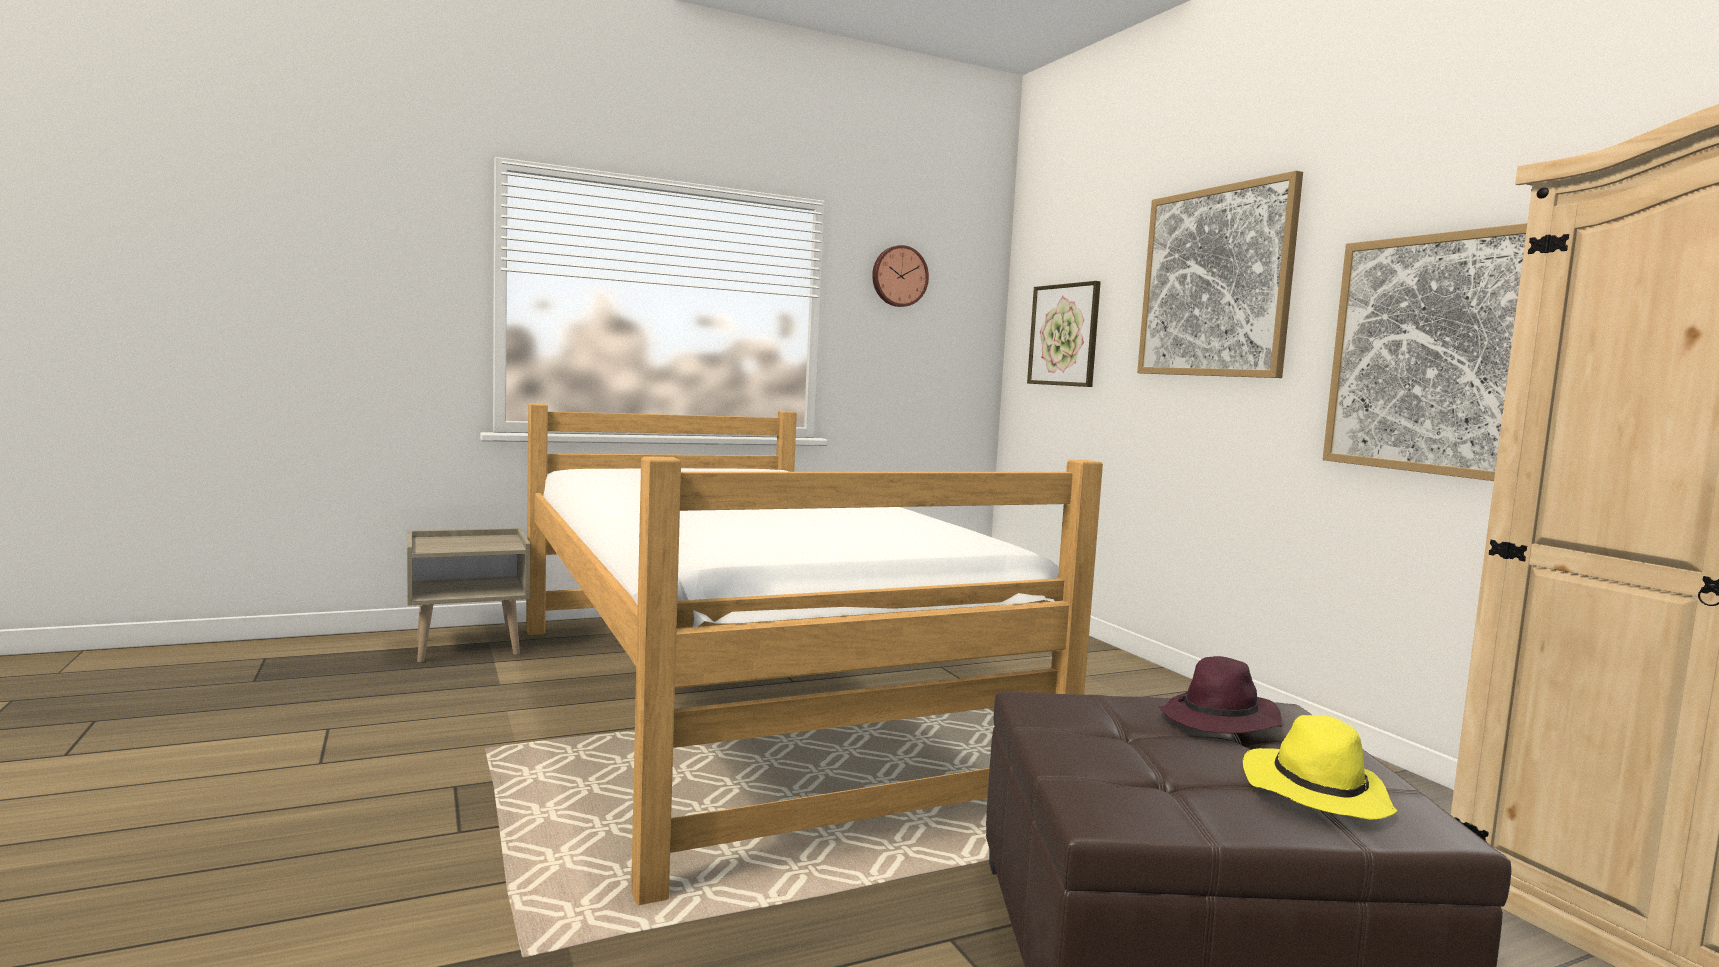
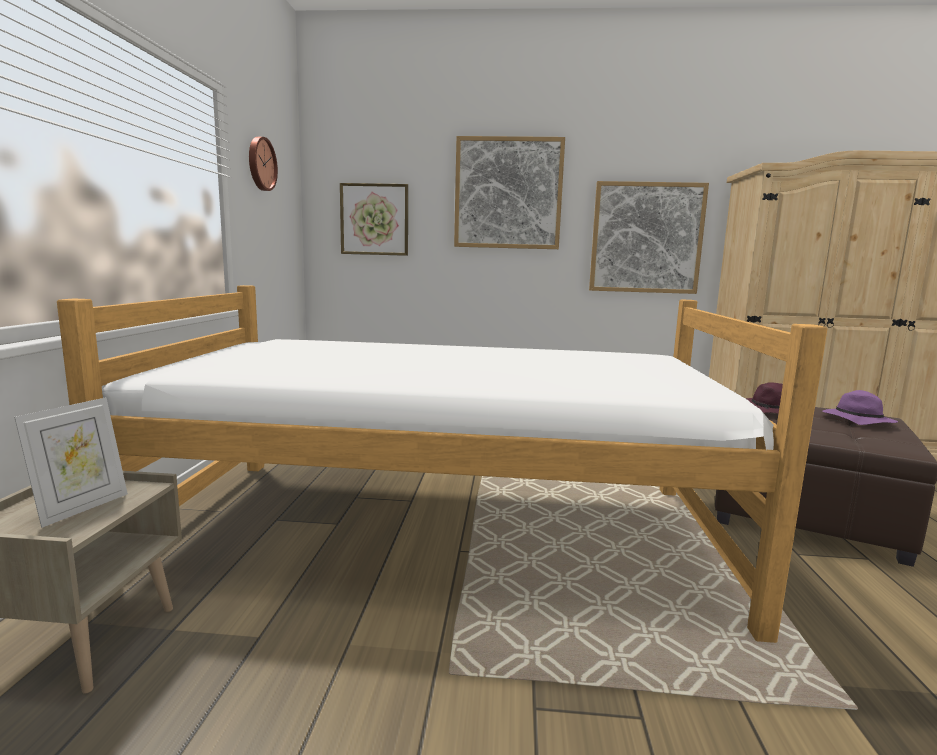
camera: 60 degrees left, 5 degrees up
(467, 544) = (81, 508): none -> picture frame
(1315, 792) = (856, 420): yellow hat -> purple hat

